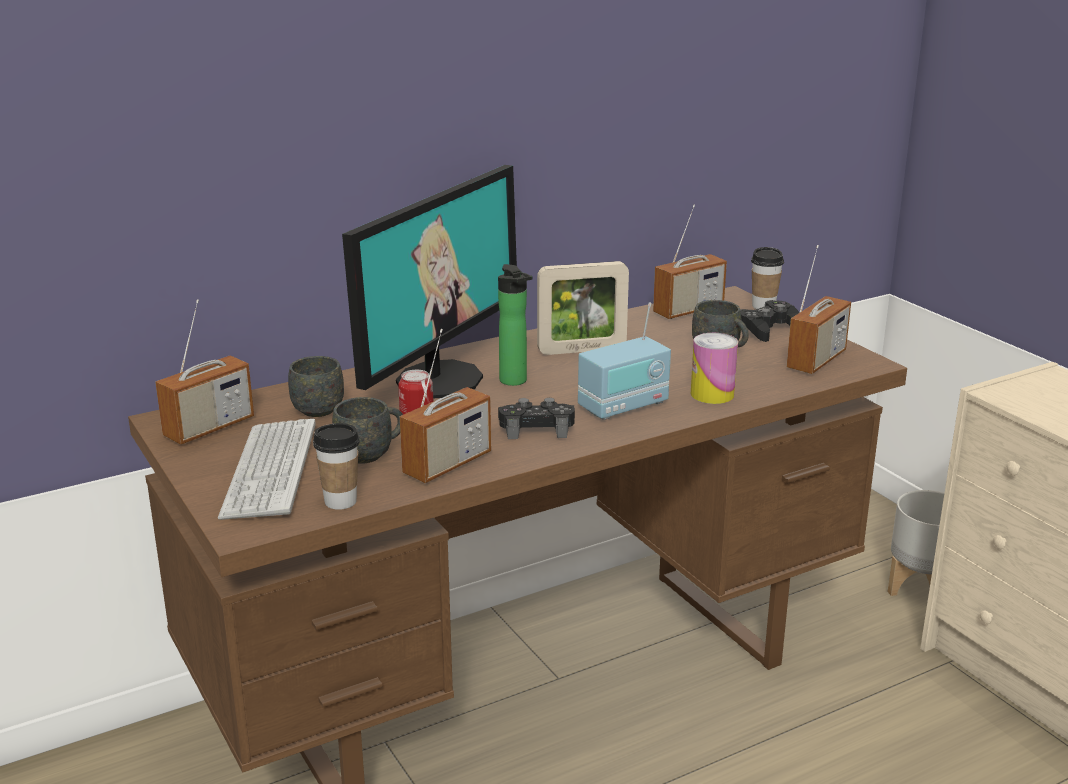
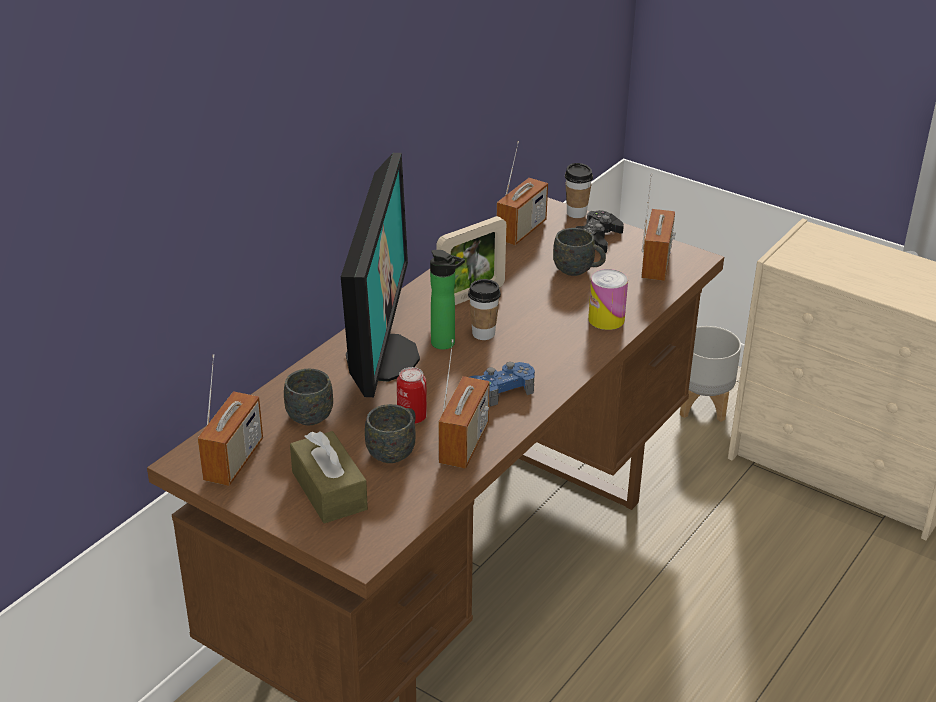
camera: 25 degrees left, 10 degrees up
(270, 471) = (329, 491): keyboard -> brown tissue box
(340, 501) = (413, 504): cup -> cup (483, 334)
(536, 428) = (502, 389): black game controller -> blue game controller
(623, 406) = (550, 349): radio -> none

